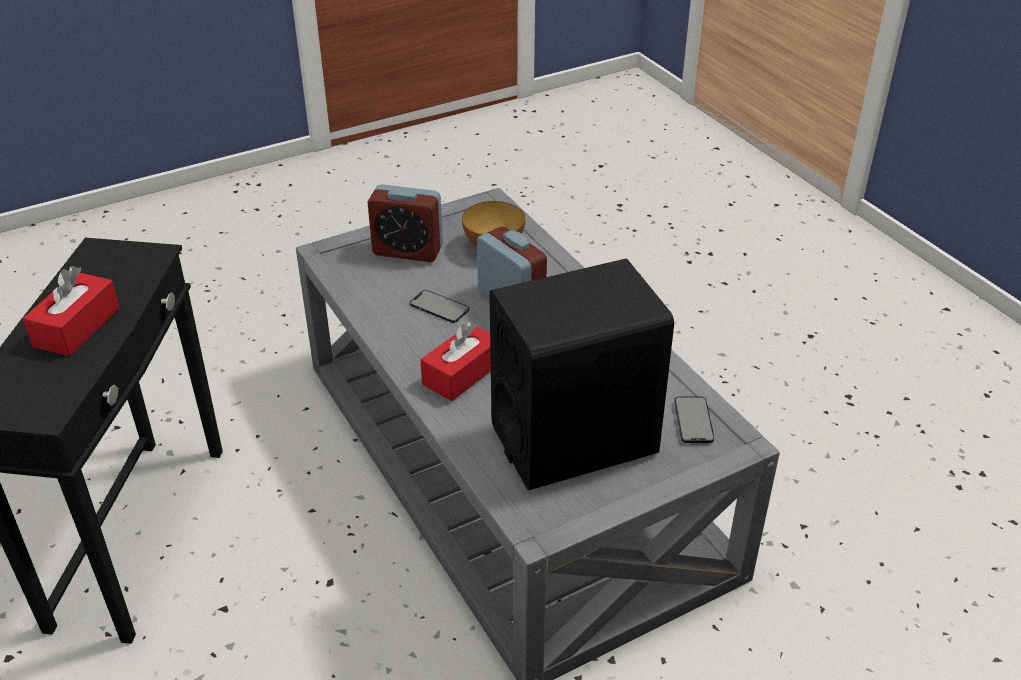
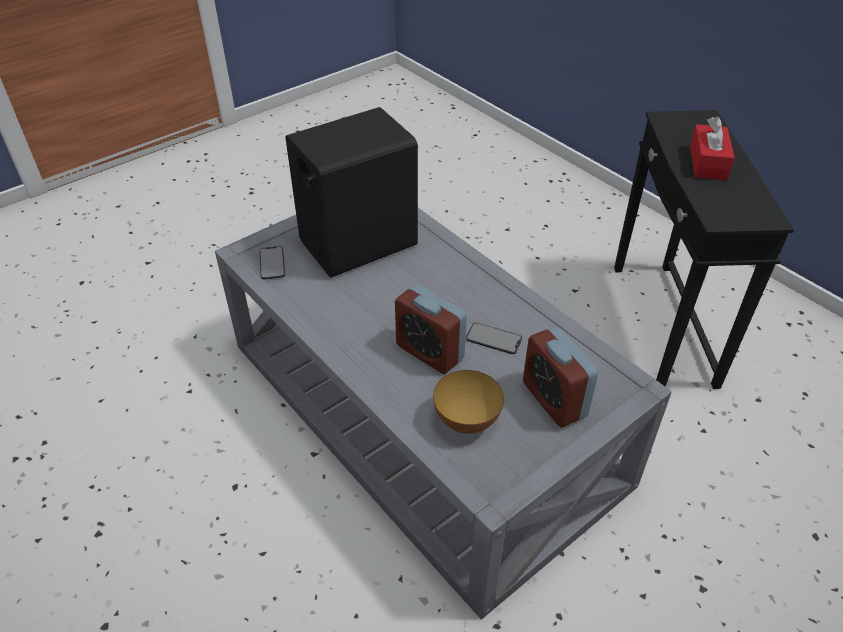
camera: 170 degrees right, 5 degrees up
(407, 251) = (554, 399): alarm clock -> alarm clock turned 120 degrees counterclockwise
(461, 374) = (451, 277): red tissue box -> none

